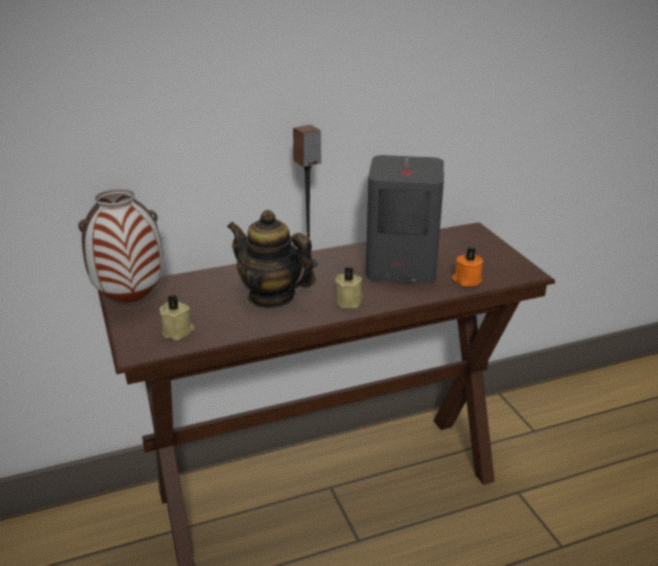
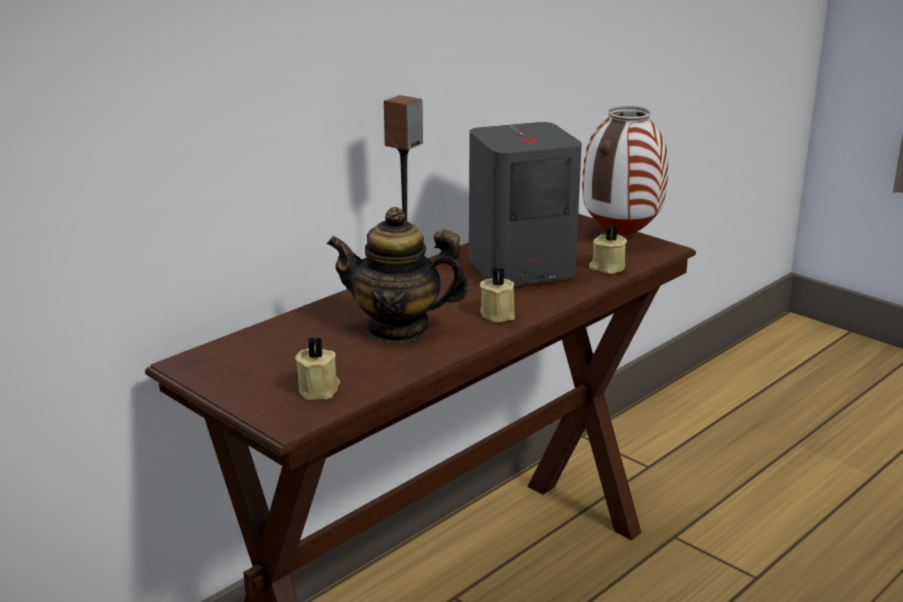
camera: 25 degrees left, 5 degrees down
(131, 301) = (215, 371): vase -> vase (620, 236)
(466, 280) = (607, 267): orange candle -> beige candle

